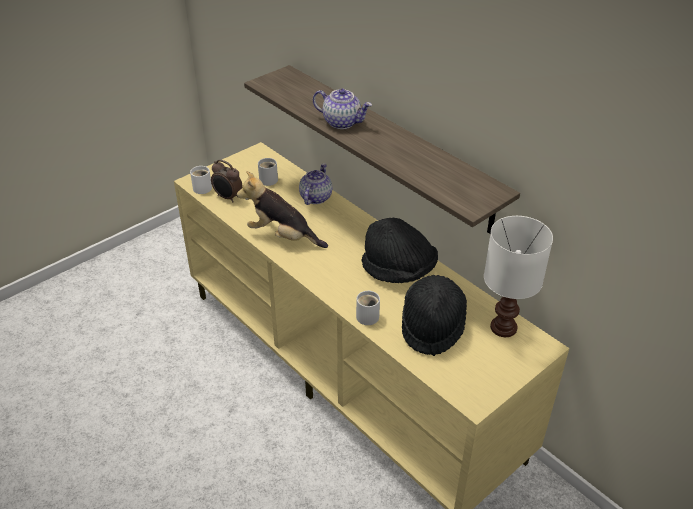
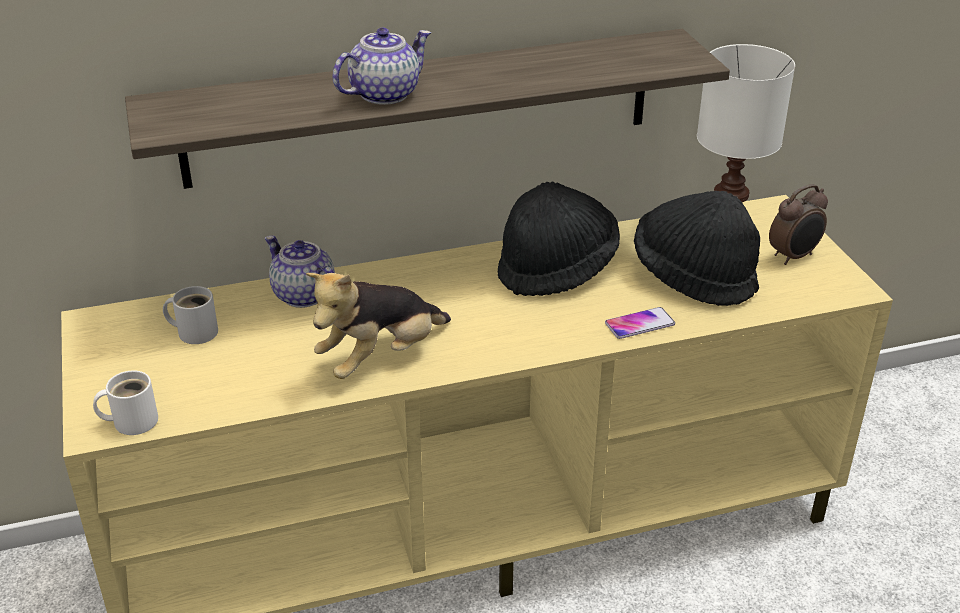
camera: 65 degrees left, 5 degrees down
(228, 197) = (202, 394): alarm clock -> alarm clock (794, 257)
(368, 315) = (639, 324): white mug -> phone

